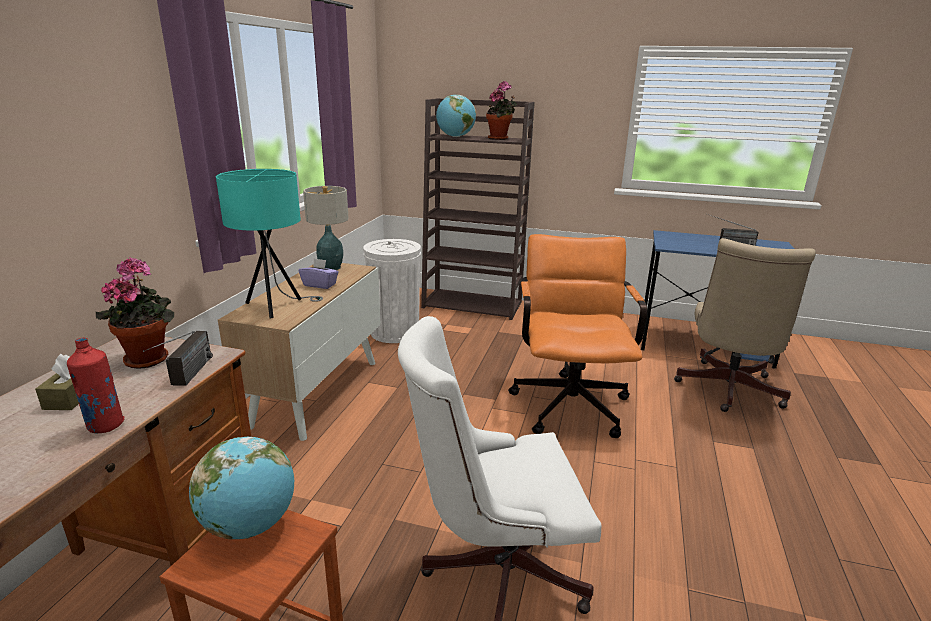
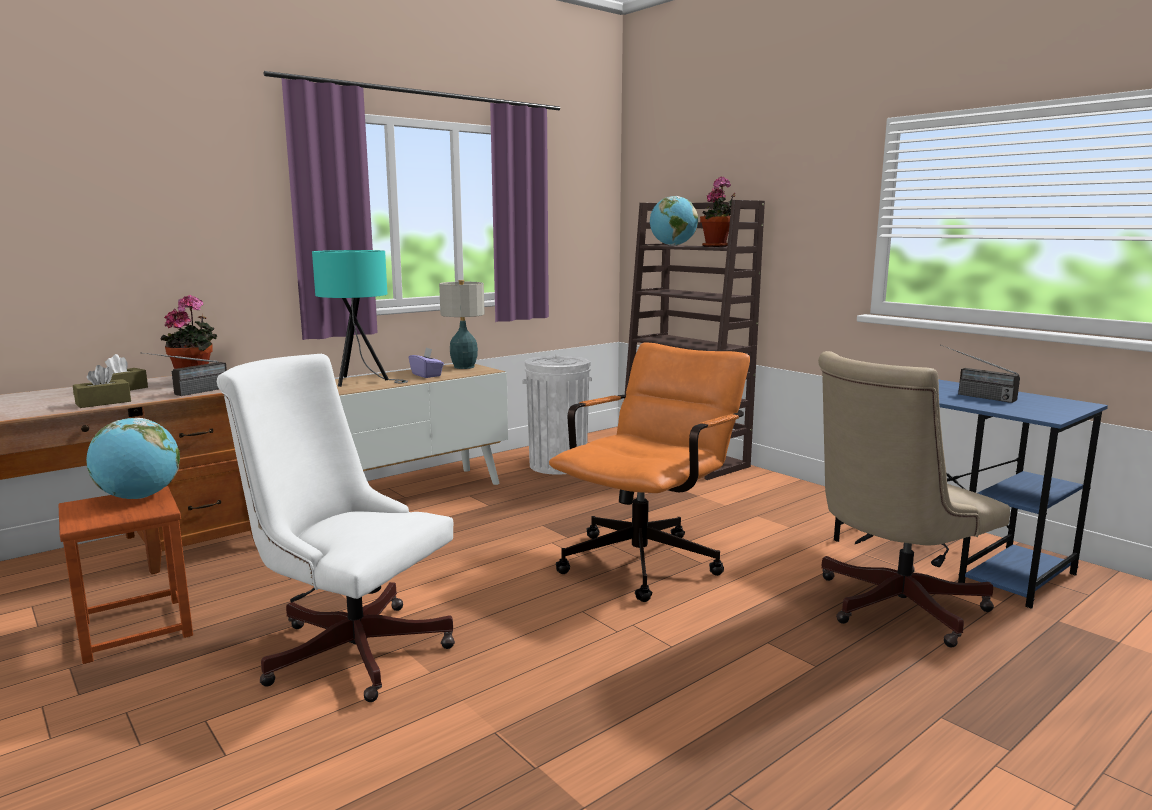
camera: 35 degrees right, 10 degrees down
(105, 425) = (103, 402): red bottle -> brown tissue box

